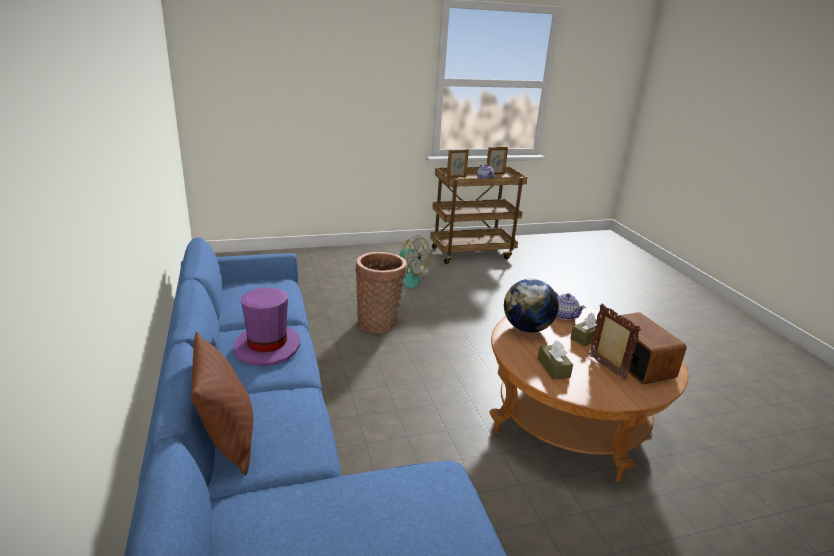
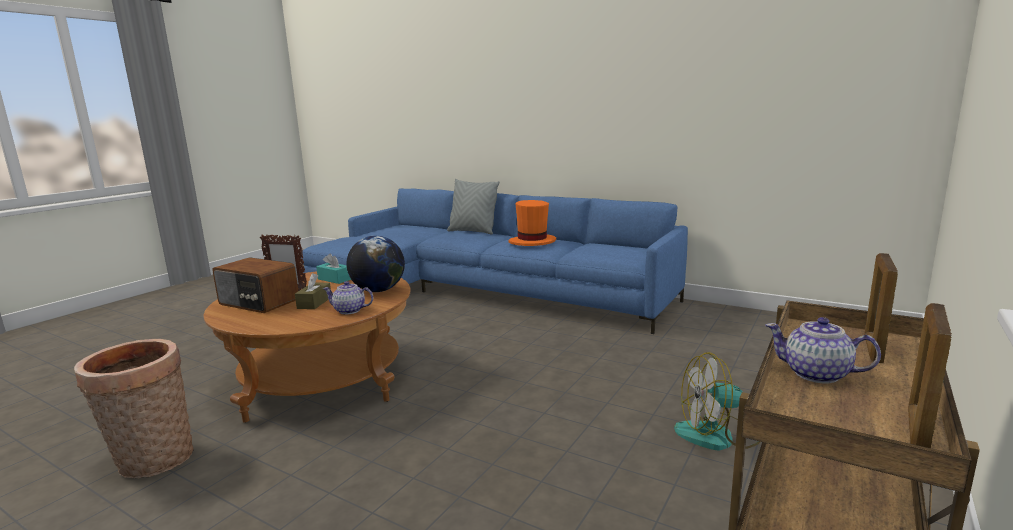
camera: 140 degrees right, 10 degrees down
(228, 440) = (473, 231): brown pillow -> grey pillow
(267, 347) = (532, 242): purple hat -> orange hat
(379, 323) = (602, 369): basket -> basket (152, 462)
(553, 368) = (334, 279): brown tissue box -> turquoise tissue box

